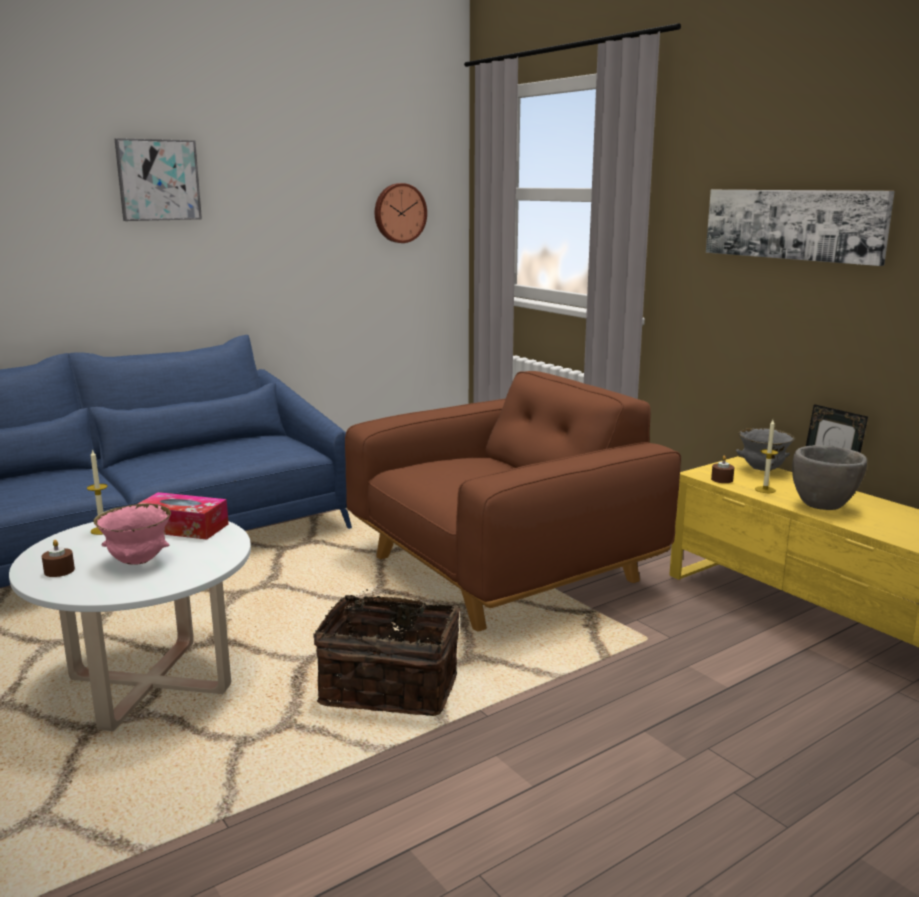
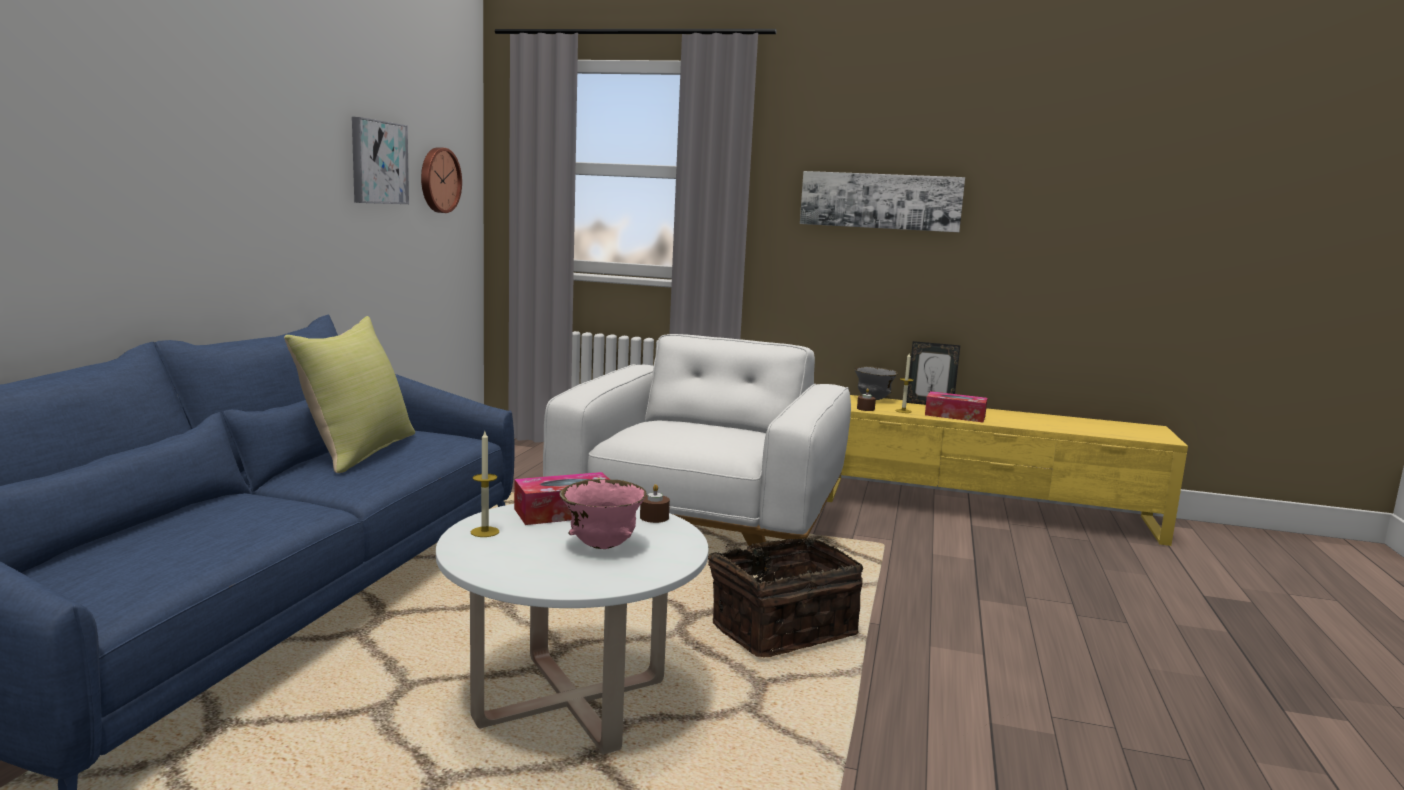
camera: 40 degrees left, 5 degrees down
(59, 571) = (542, 573): brown candle -> brown candle (654, 517)
(158, 180) = (240, 115): picture -> picture (378, 162)
(206, 449) = (359, 451): none -> yellow pillow
(502, 569) = (702, 524): brown armchair -> white armchair
(823, 507) = (955, 415): grey bowl -> tissue box

